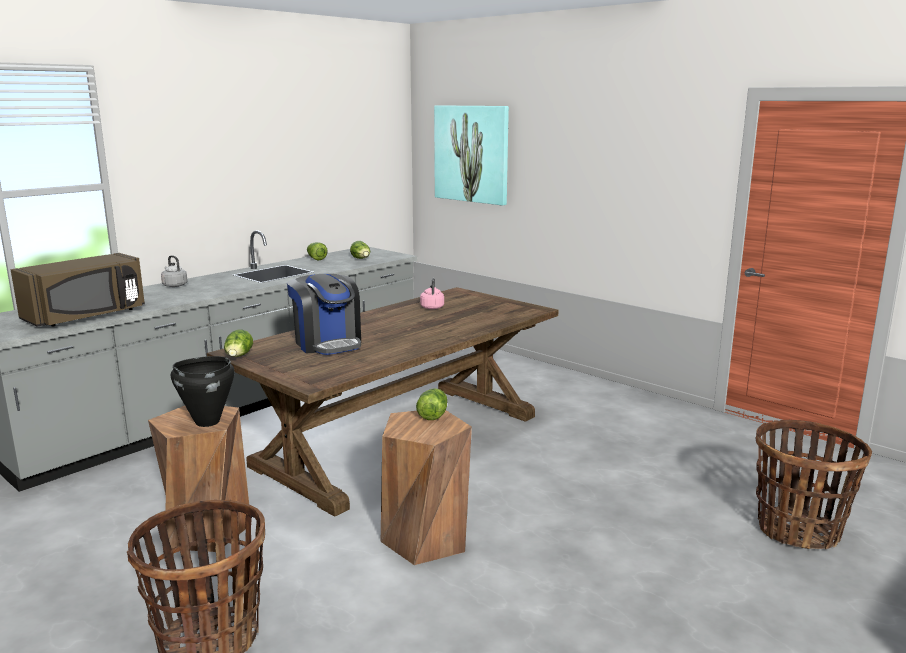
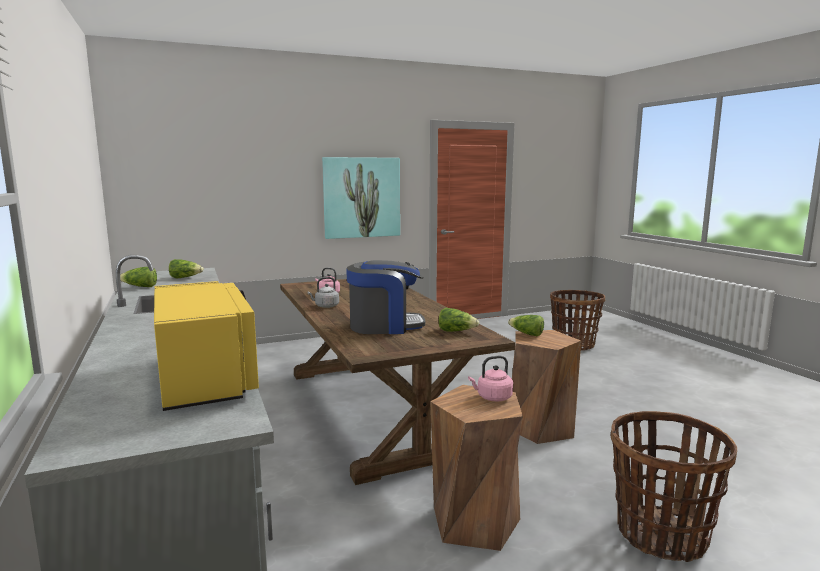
camera: 65 degrees left, 5 degrees down
(87, 316) = (206, 378): brown microwave -> yellow microwave
(174, 285) = (125, 336): grey kettle -> grey kettle (325, 306)
(207, 422) = (492, 398): black cooking pot -> pink kettle
(239, 356) = (384, 353): lettuce -> lettuce (456, 331)
(472, 154) = (195, 171): picture -> picture (361, 197)

